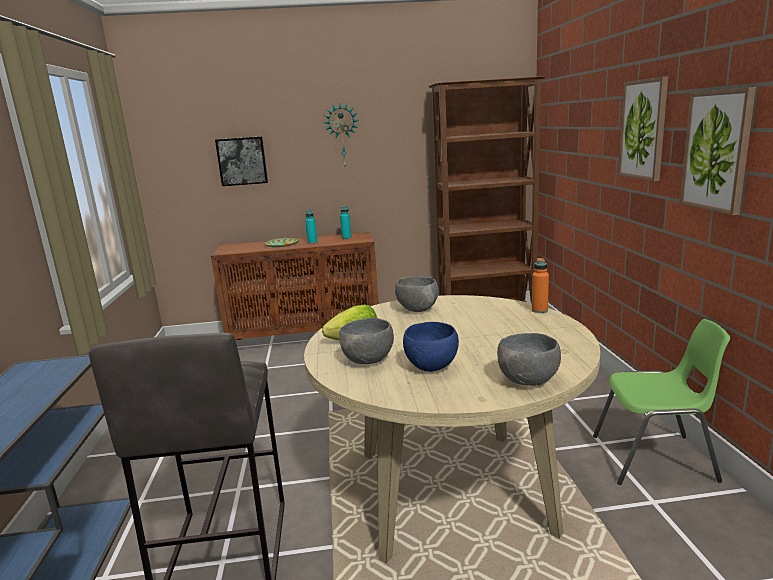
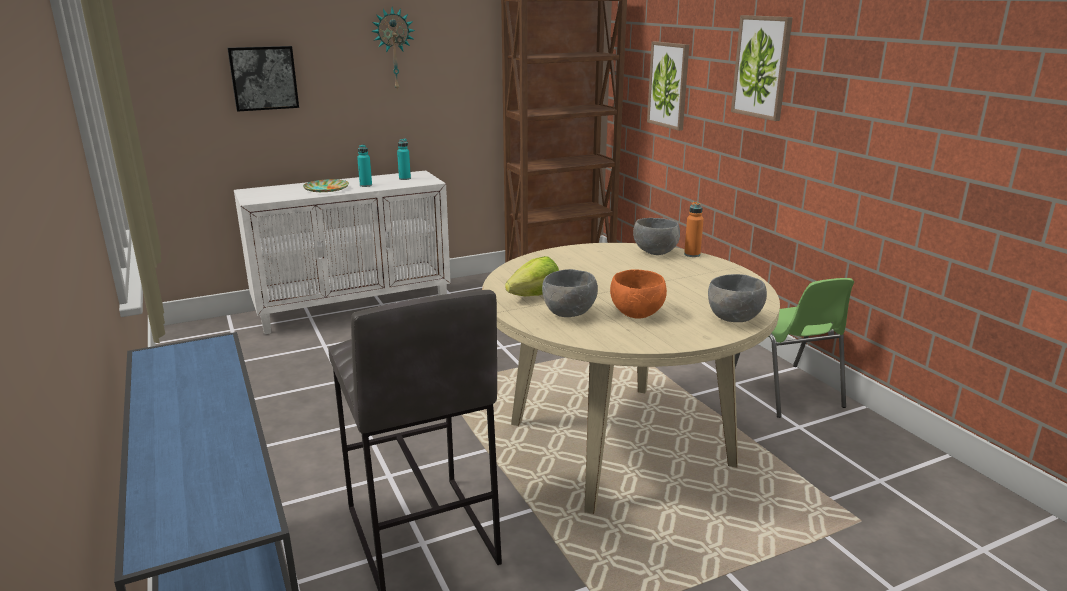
camera: 20 degrees left, 5 degrees up
(306, 338) = (354, 307): brown cabinet -> white cabinet
(417, 310) = (569, 260): grey bowl -> grey bowl (655, 253)
(432, 366) = (637, 314): blue bowl -> orange bowl
(655, 459) = (786, 391): green chair -> green chair turned 90 degrees clockwise
(717, 151) = (845, 96): picture -> picture (669, 85)

